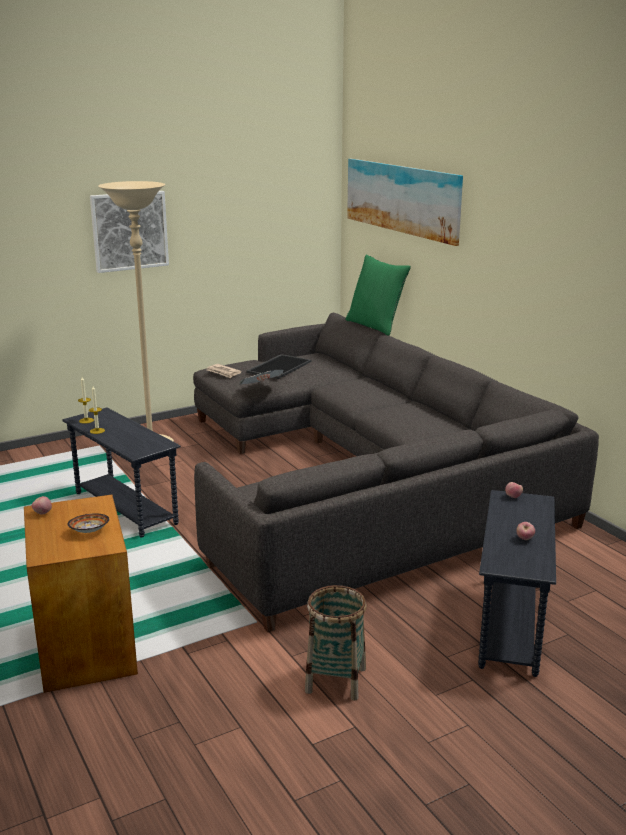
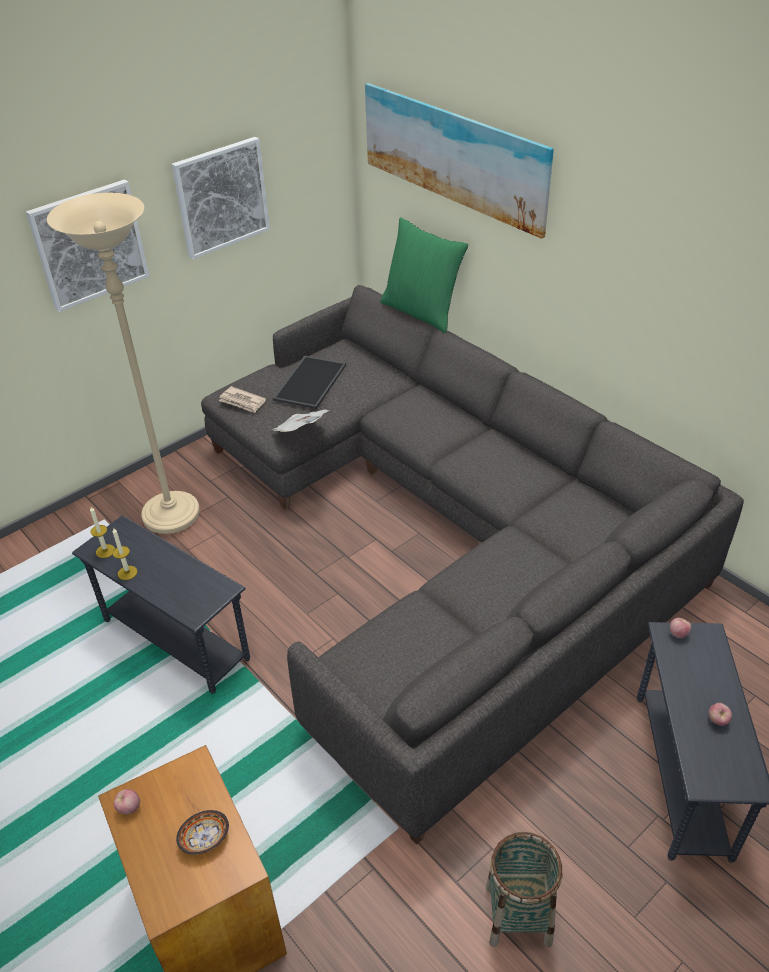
camera: 10 degrees left, 20 degrees up
(232, 221) = (221, 197): none -> picture

